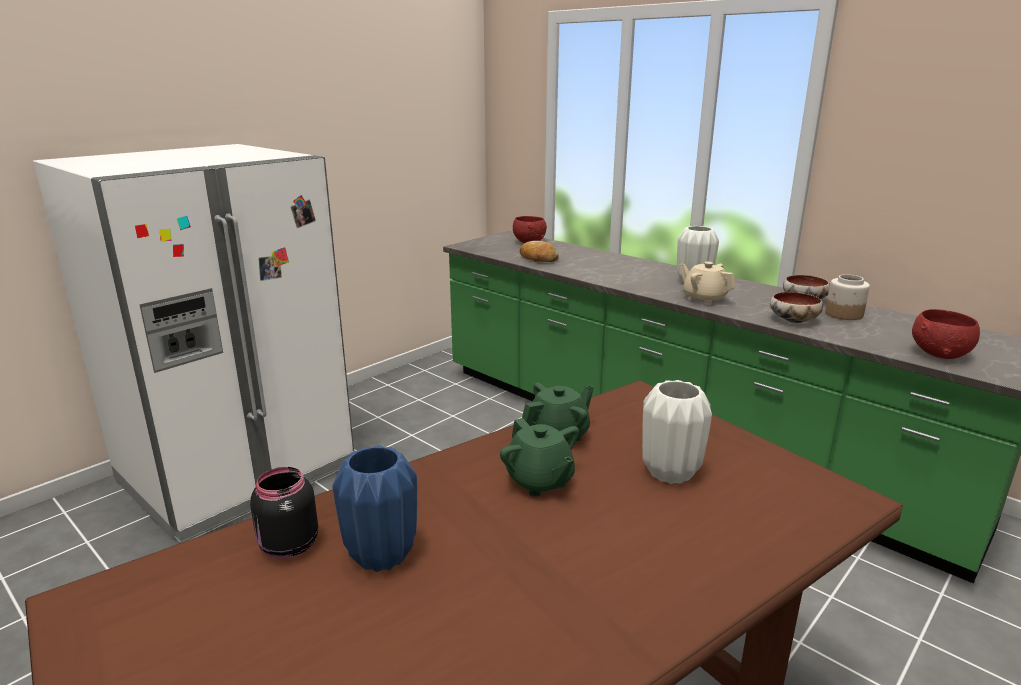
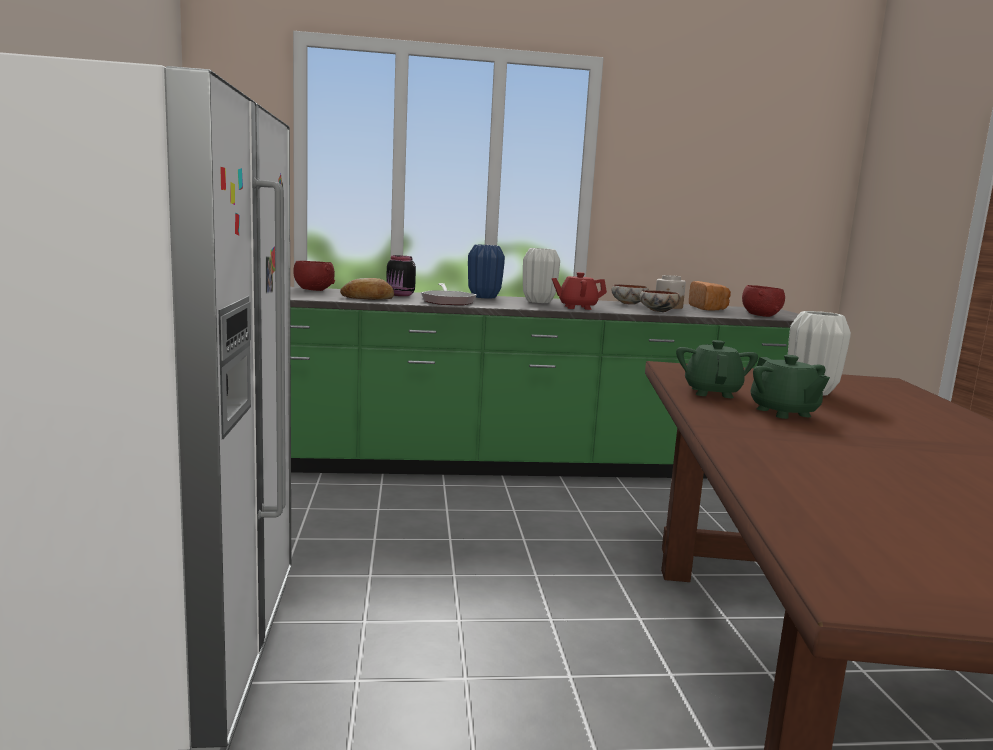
camera: 50 degrees left, 10 degrees down
(288, 547) = (815, 491): black jar -> black jar (400, 295)
(382, 555) = (861, 469): blue vase -> blue vase (483, 297)
(539, 481) = (783, 412): green teapot -> green teapot turned 60 degrees clockwise
(594, 271) = (448, 301): none -> frying pan
(704, 298) = (577, 307): beige teapot -> red teapot
(903, 326) = (708, 308): none -> bread

